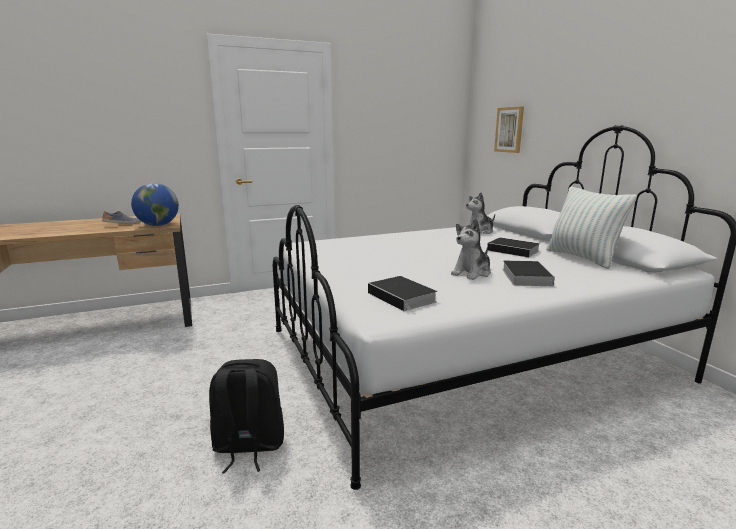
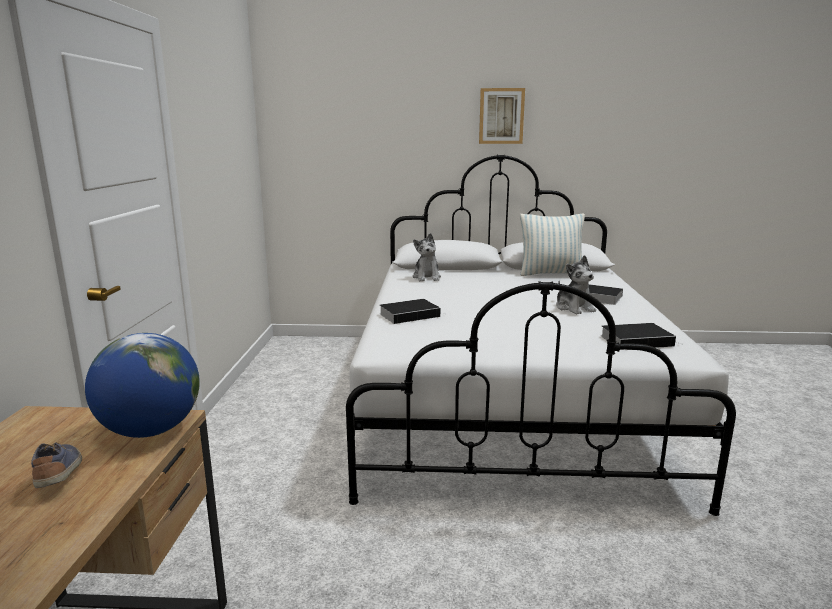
camera: 65 degrees left, 0 degrees up
(248, 446) = (641, 574): black backpack -> none
(509, 130) = (345, 157): picture -> picture (501, 116)
(514, 251) = (512, 283): book -> book (411, 314)

